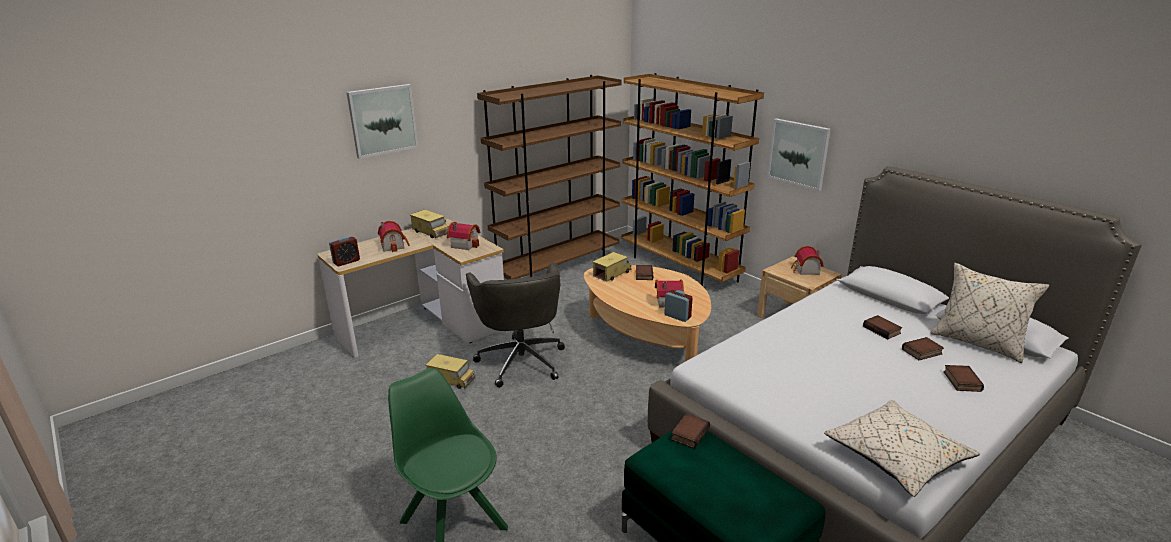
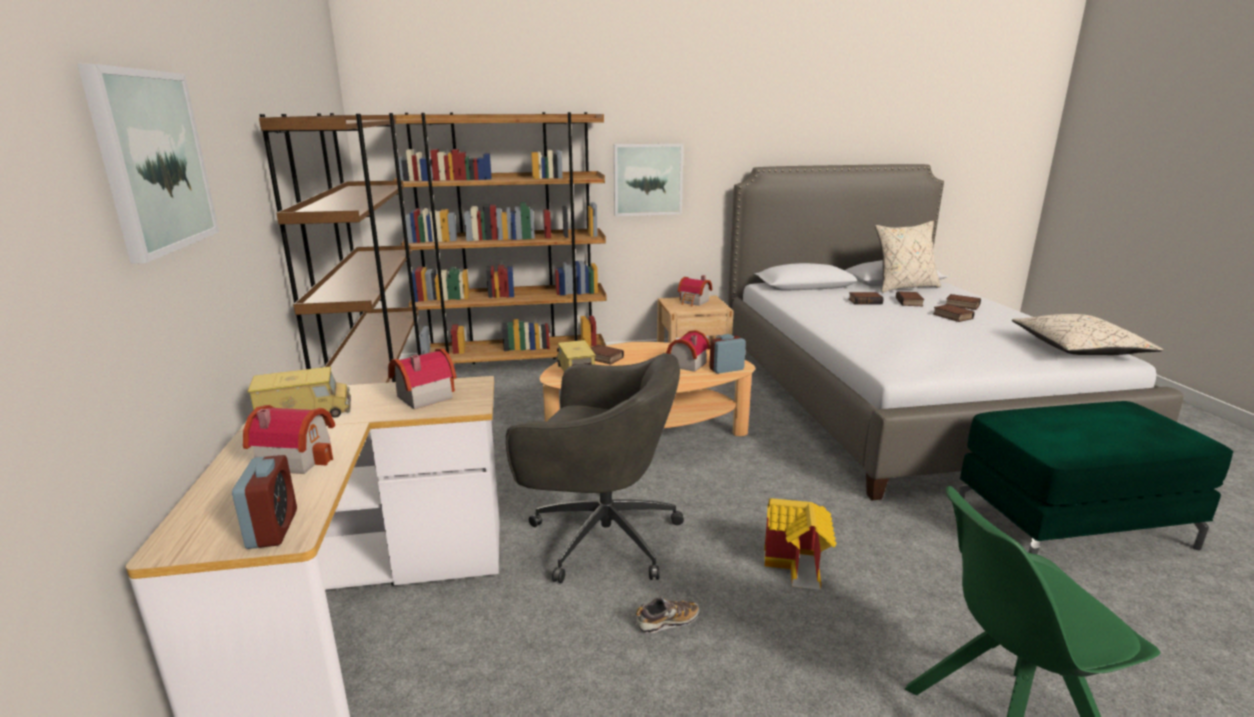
camera: 60 degrees left, 5 degrees down
(451, 379) = (588, 625): toy truck -> none
(468, 400) = (667, 622): none -> shoe
(546, 430) = (799, 566): none -> toy house
(689, 433) = (1013, 417): book -> book (951, 316)

